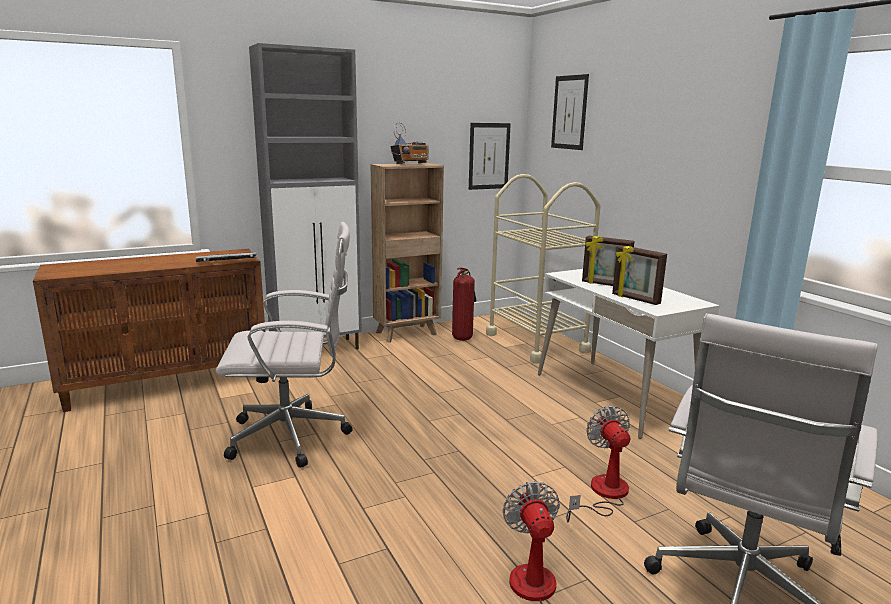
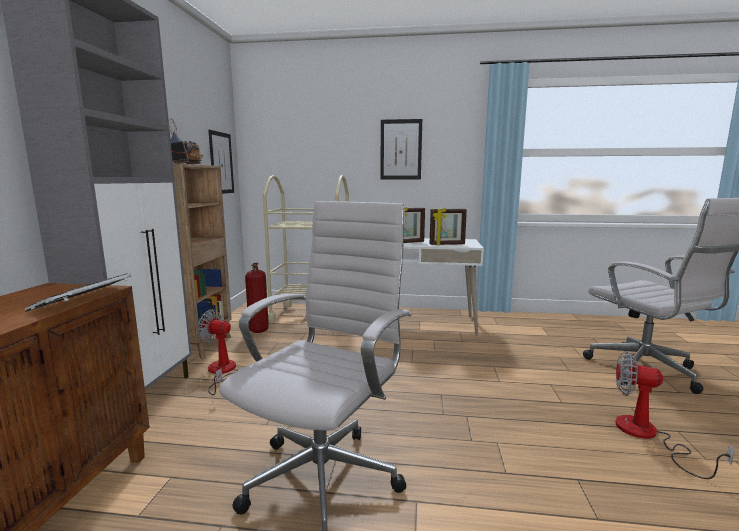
camera: 55 degrees left, 5 degrees down
(569, 112) = (294, 125): picture -> picture (401, 149)
(603, 494) = (535, 368): fan -> fan (221, 372)

